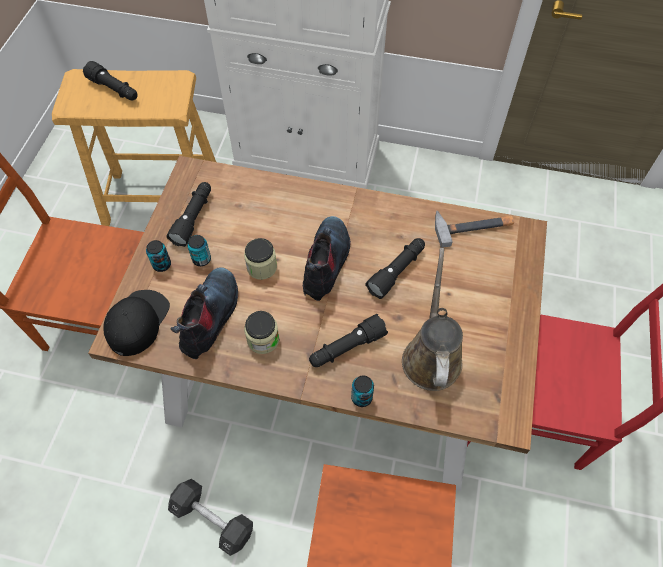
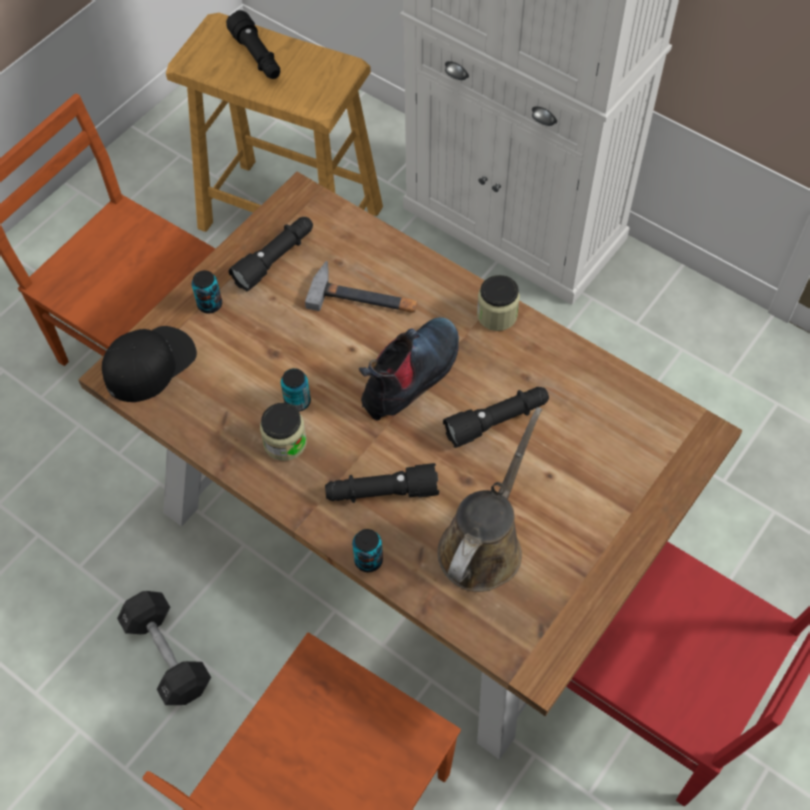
camera: 25 degrees right, 0 degrees up
(201, 259) = (260, 315): can -> can (297, 401)
(210, 317) = (236, 391): boot -> none
(262, 267) = (328, 352): jar -> jar (497, 315)
(473, 226) = (633, 399): hammer -> hammer (364, 297)

